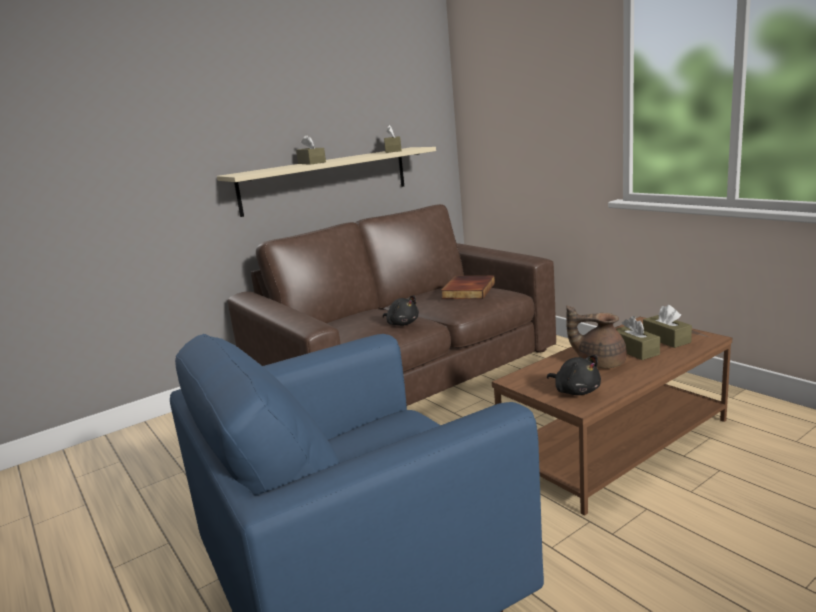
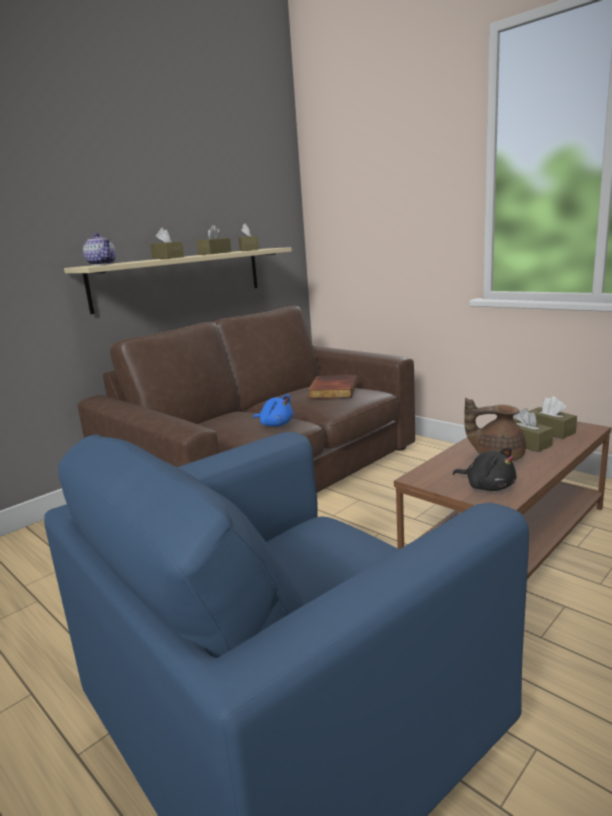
camera: 10 degrees left, 0 degrees up
(250, 172) = (102, 264): none -> teapot
(358, 155) = (215, 253): none -> brown tissue box
(402, 324) = (275, 424): black plush toy -> blue plush toy

